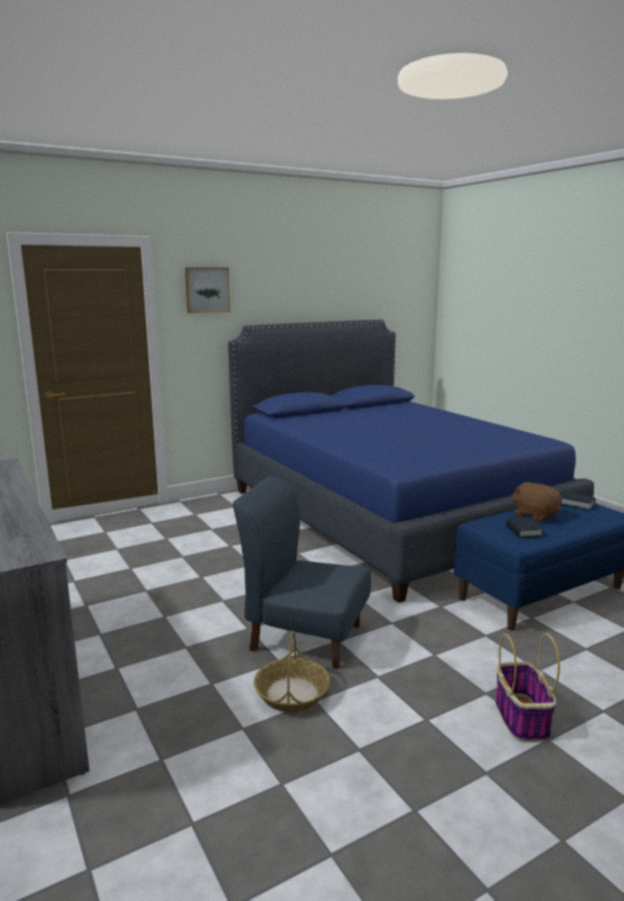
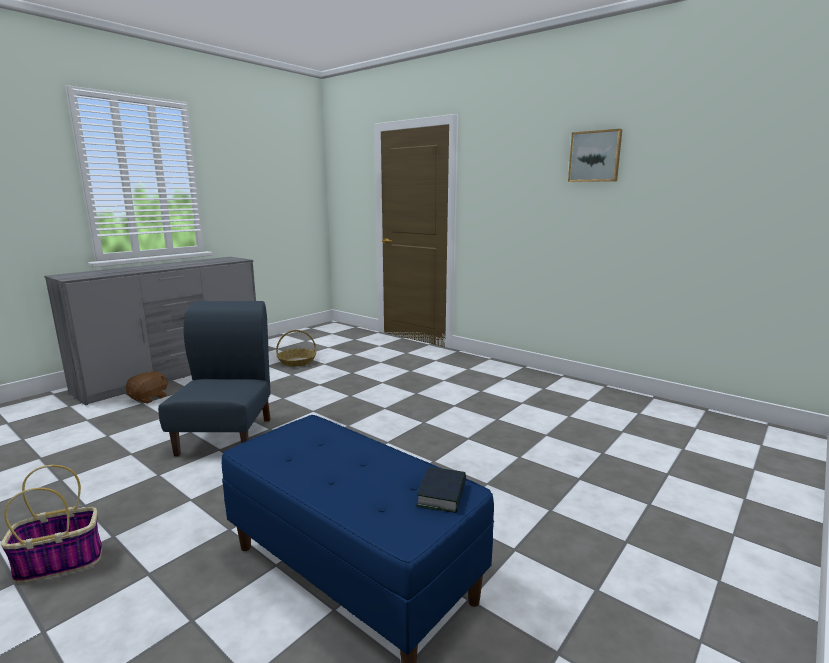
camera: 70 degrees right, 0 degrees up
(207, 290) = (498, 160): picture -> picture (595, 156)
(291, 693) = (143, 444): basket -> basket (297, 361)
(390, 515) = (527, 437): blue bed -> none
(523, 531) = (297, 451): book -> none
(534, 515) = (364, 458): brown plush toy -> brown plush toy (149, 398)

